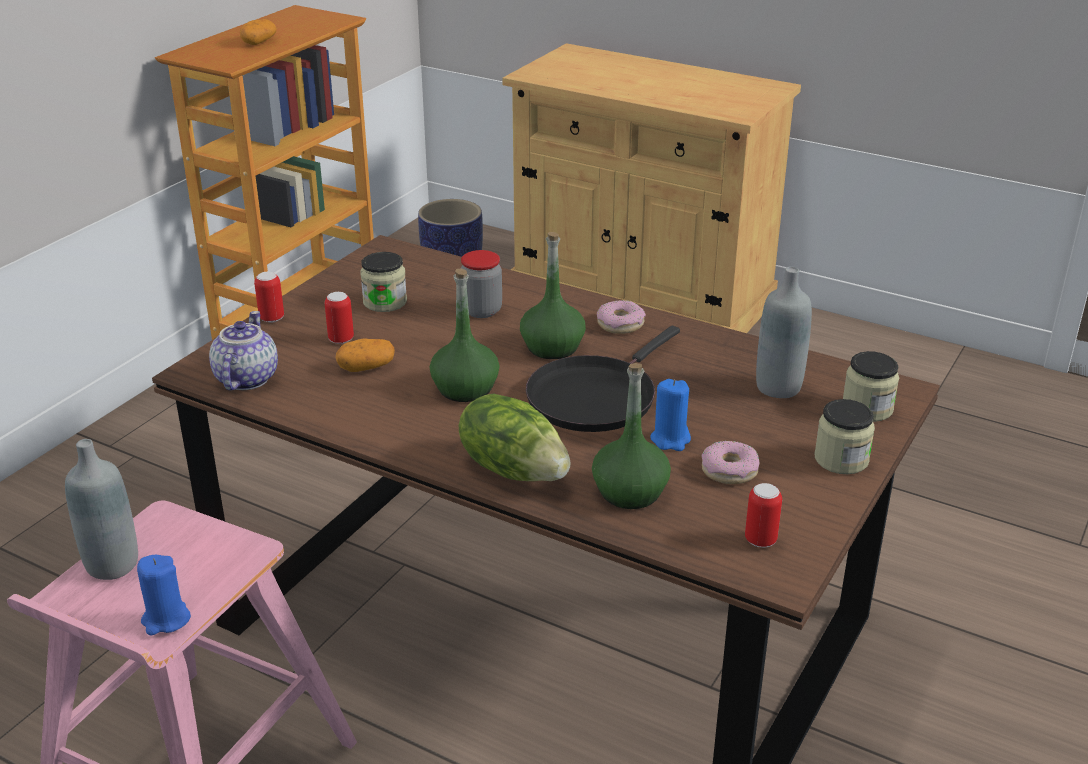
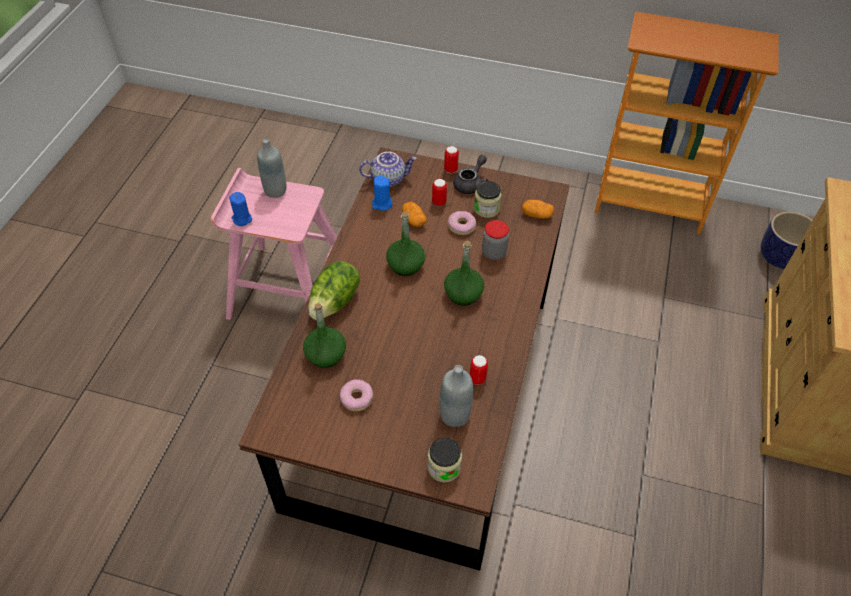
camera: 75 degrees right, 20 degrees up
(259, 42) = (689, 41): potato -> potato (536, 215)
(318, 306) = (470, 183): none -> grey teapot
(595, 396) = (415, 324): black frying pan -> none
(620, 324) = (503, 322): donut -> donut (461, 226)
(670, 439) = (380, 366): blue candle -> blue candle (382, 204)
(760, 540) = (294, 419): can -> can (477, 378)
(841, 459) = (381, 455): jar -> none

